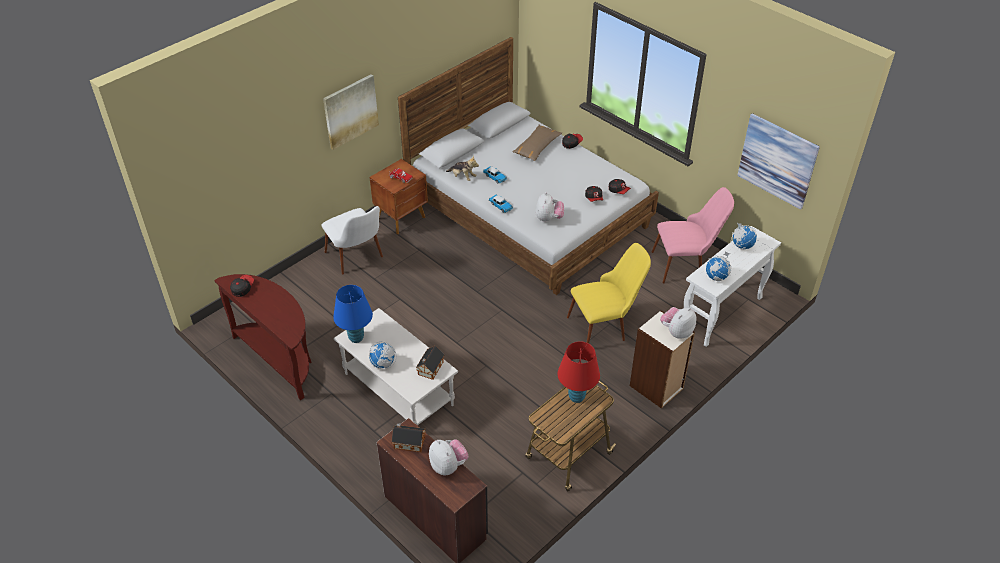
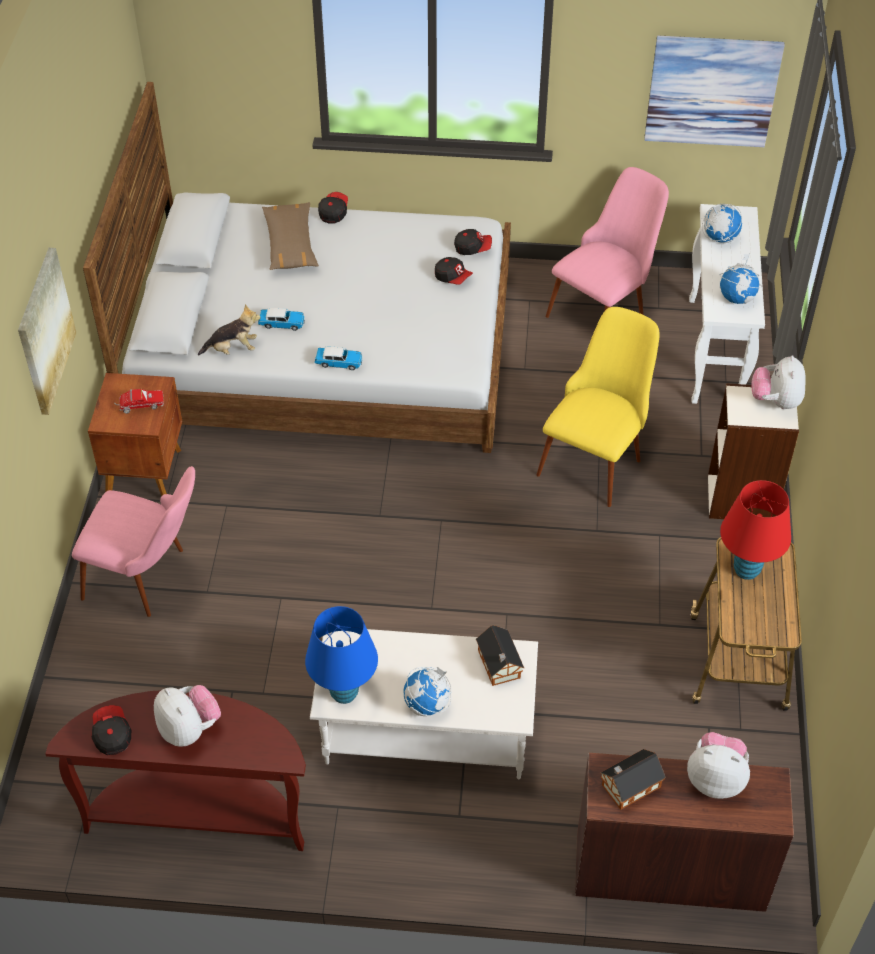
camera: 40 degrees left, 5 degrees up
(358, 260) = (150, 578): white chair -> pink chair
(548, 218) = (427, 342): plush toy -> plush toy (189, 729)

